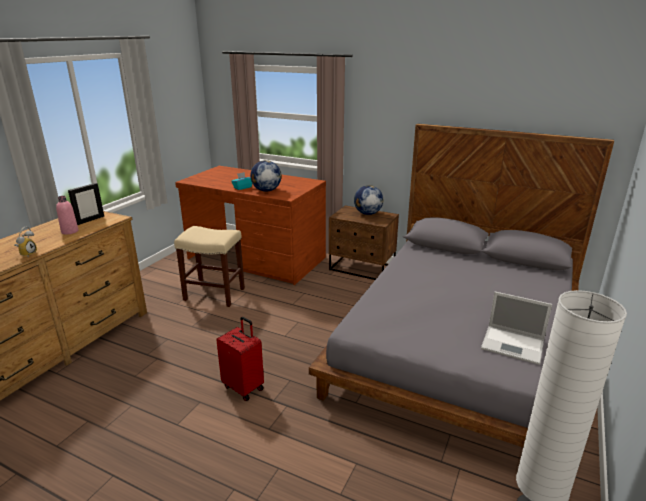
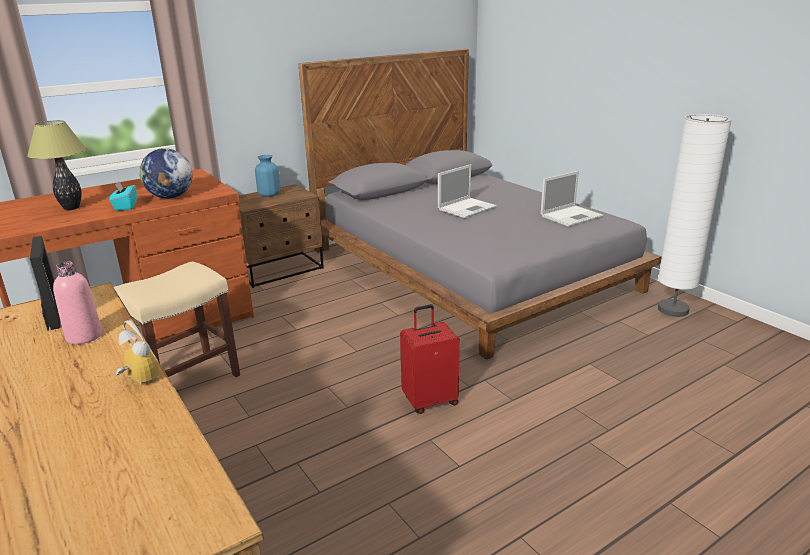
camera: 60 degrees left, 0 degrees up
(230, 180) = (71, 208): none -> table lamp
(367, 213) = (269, 194): globe -> blue vase
(455, 287) = (467, 208): none -> laptop

